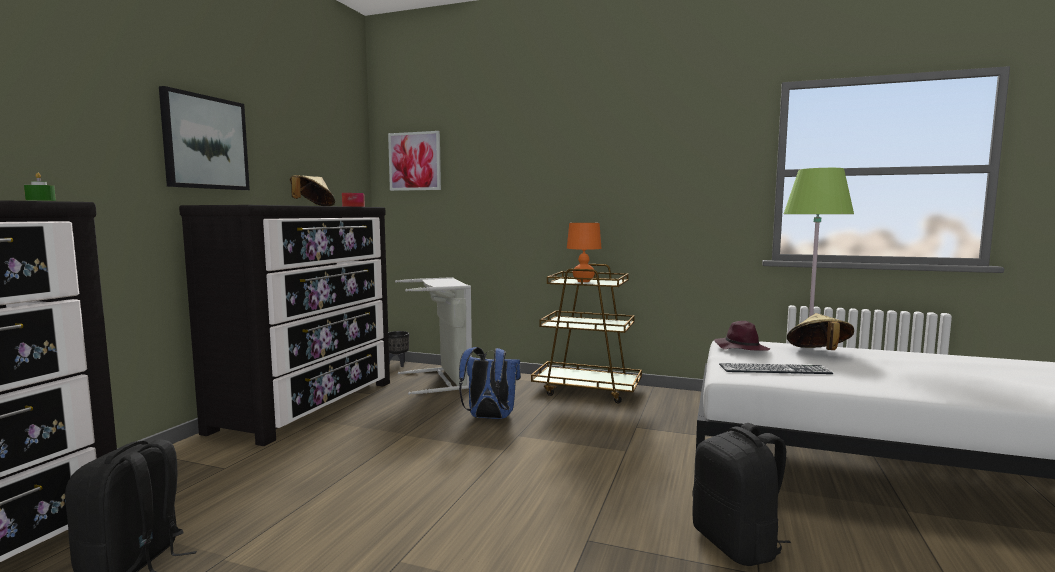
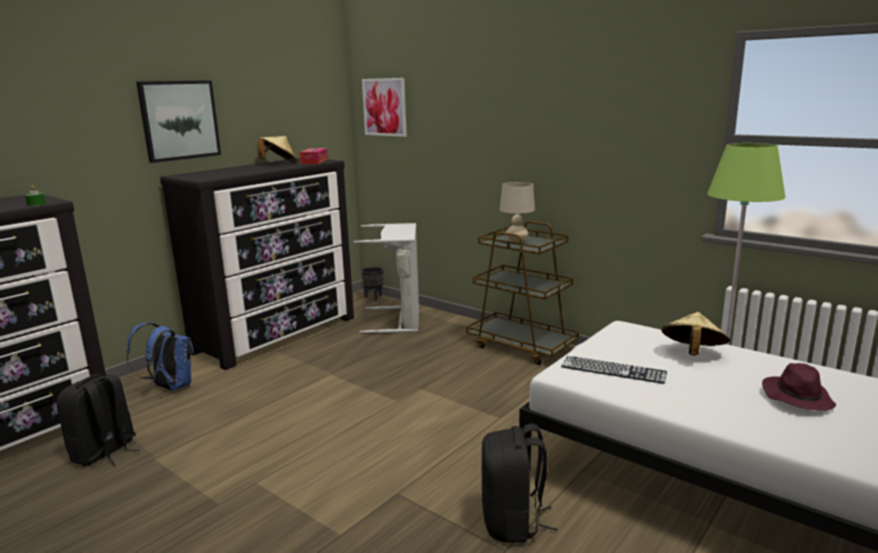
camera: 20 degrees right, 10 degrees up
(489, 418) = (409, 366): blue backpack -> blue backpack (170, 387)
(583, 281) = (516, 242): orange table lamp -> beige table lamp
(741, 348) = (619, 337): purple hat -> purple hat (796, 397)

